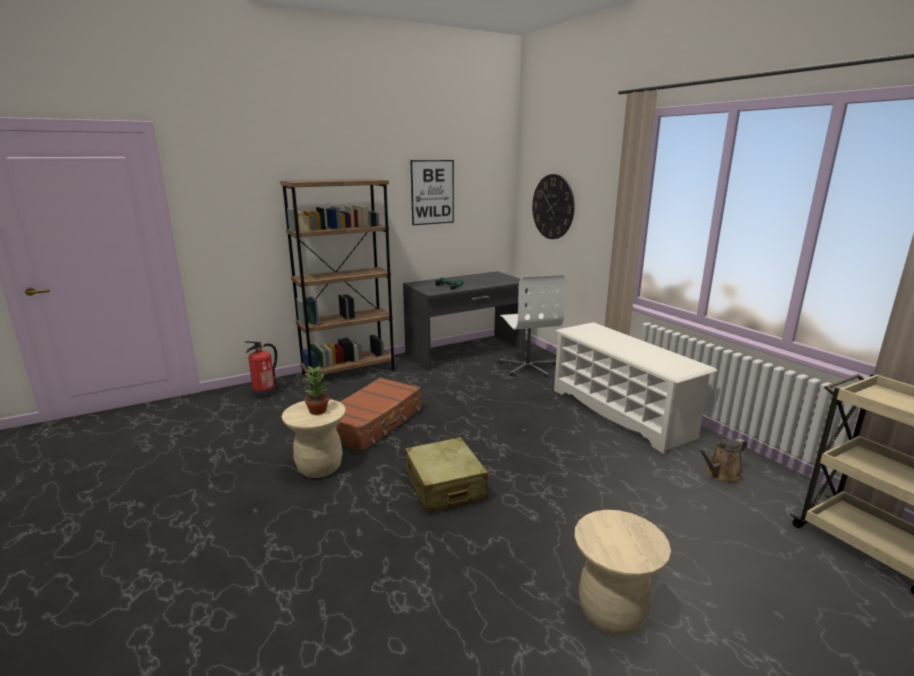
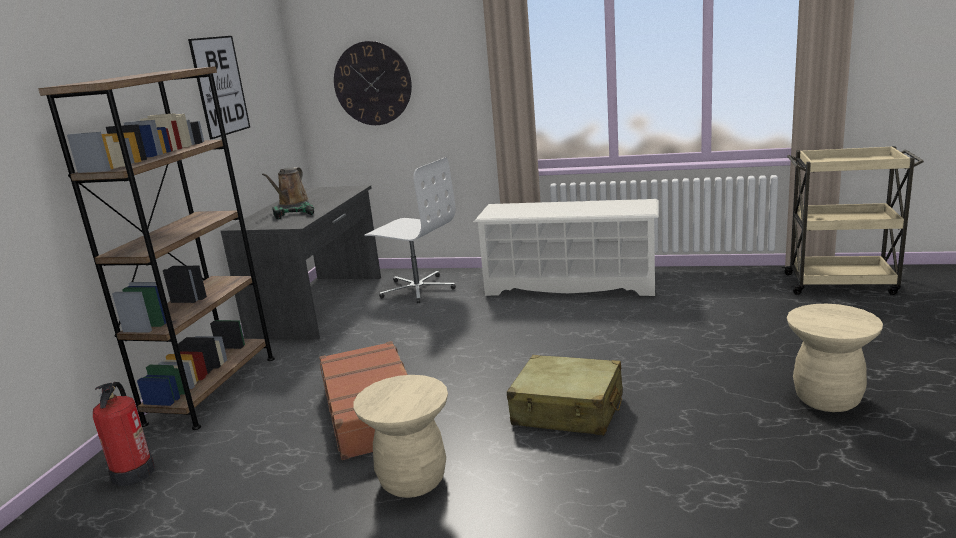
camera: 45 degrees left, 0 degrees up
(318, 410) = (403, 393): potted plant -> none
(721, 475) = (710, 289): brown watering can -> brown watering can (292, 202)

